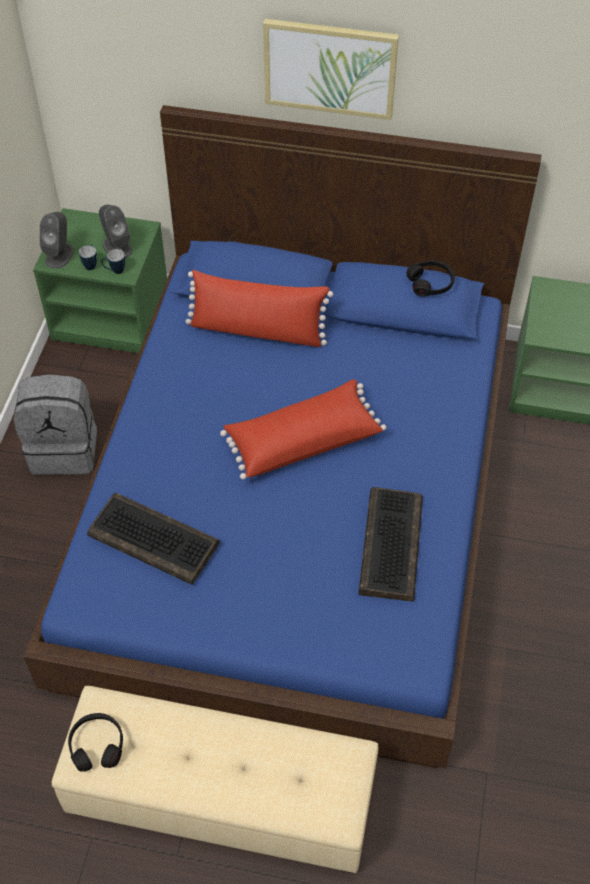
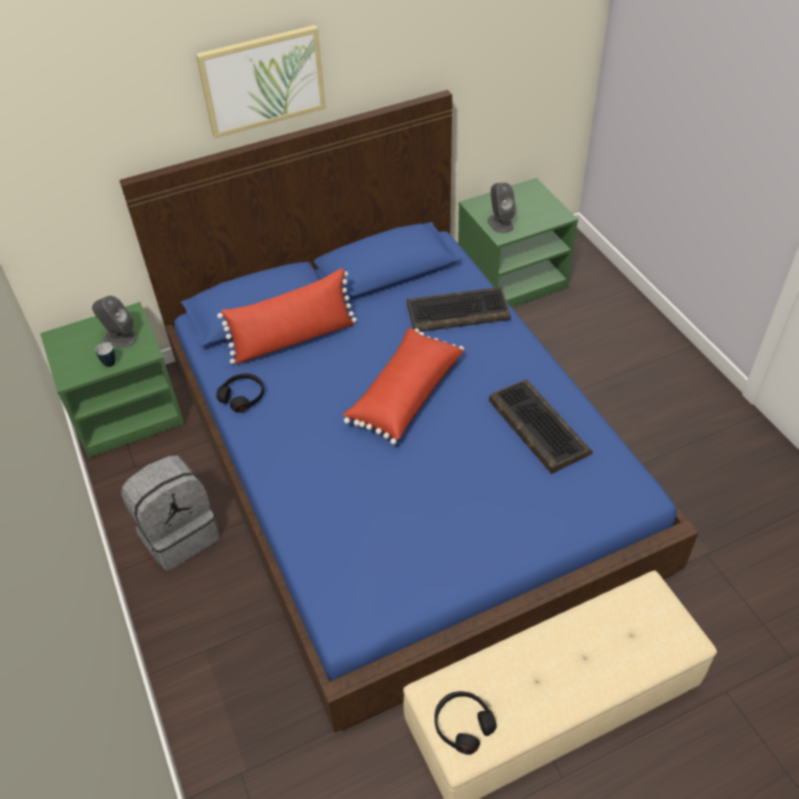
camera: 35 degrees left, 5 degrees down
(59, 255) = (72, 369): grey speaker -> grey speaker (500, 223)
(115, 271) = (135, 355): mug -> none
(155, 539) = (363, 532): keyboard -> keyboard (458, 311)
(430, 283) = (403, 235): black headphones -> black headphones (243, 396)

